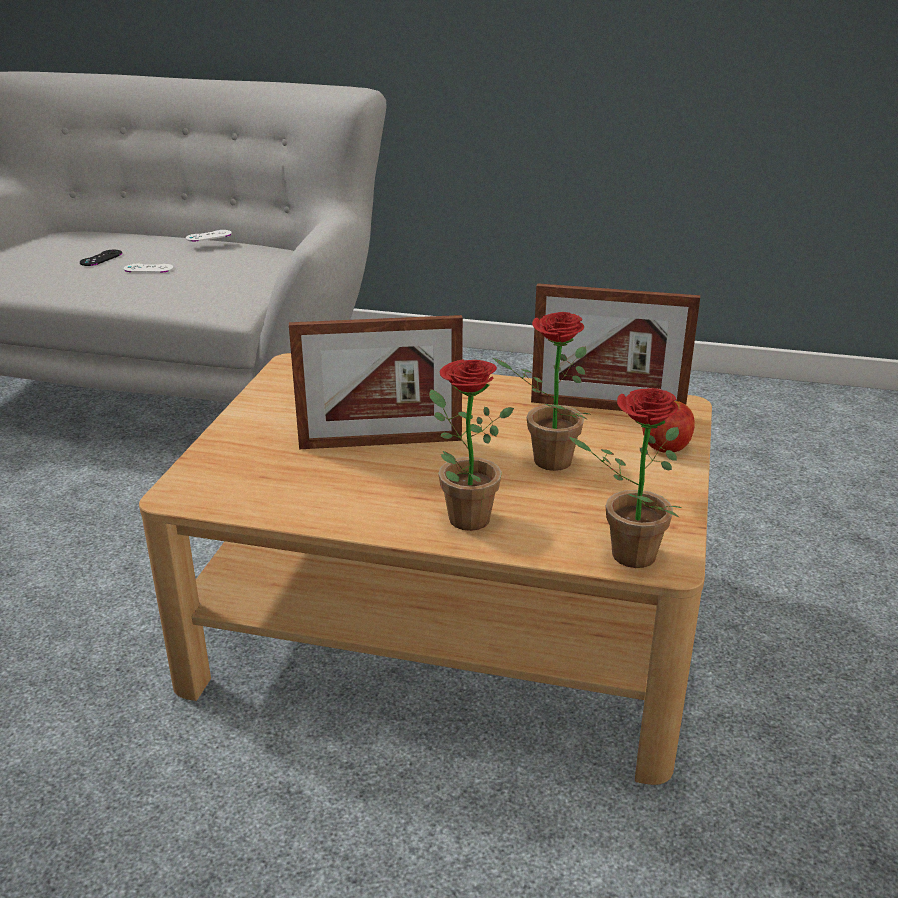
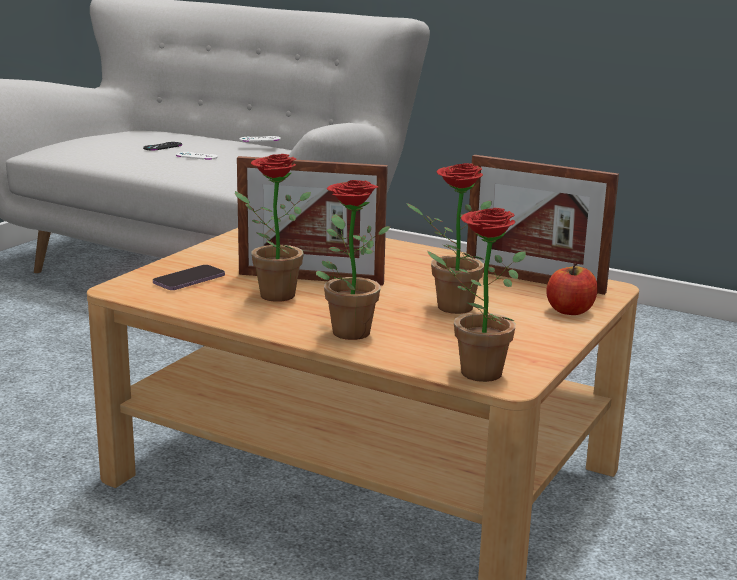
camera: 15 degrees right, 10 degrees down
(249, 468) = (189, 280): none -> phone
(350, 475) = (270, 294): none -> potted plant

